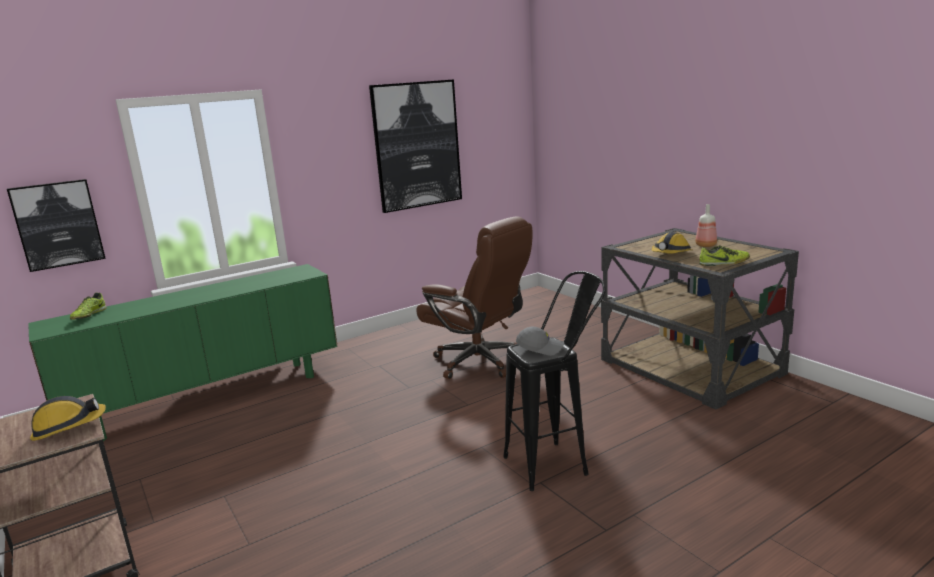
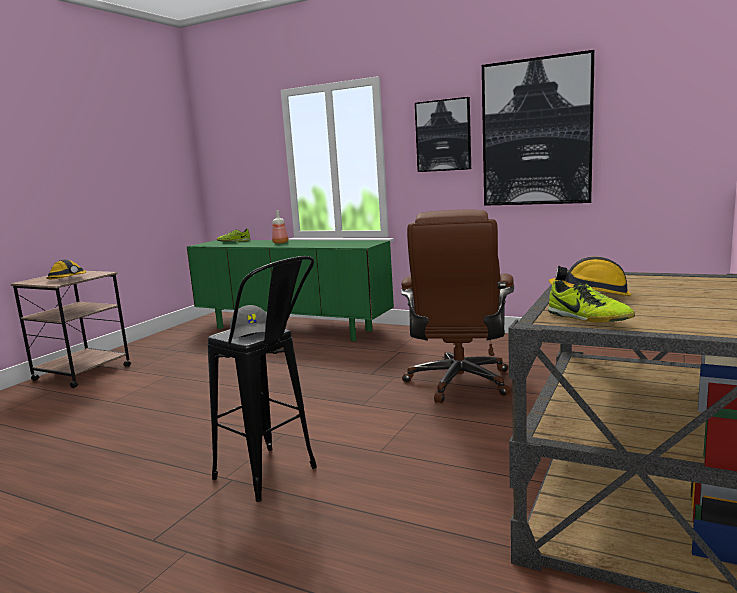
camera: 60 degrees right, 5 degrees down
(58, 224) = (245, 179): picture -> picture (443, 135)
(705, 245) = (685, 299): bottle -> bottle (280, 243)

